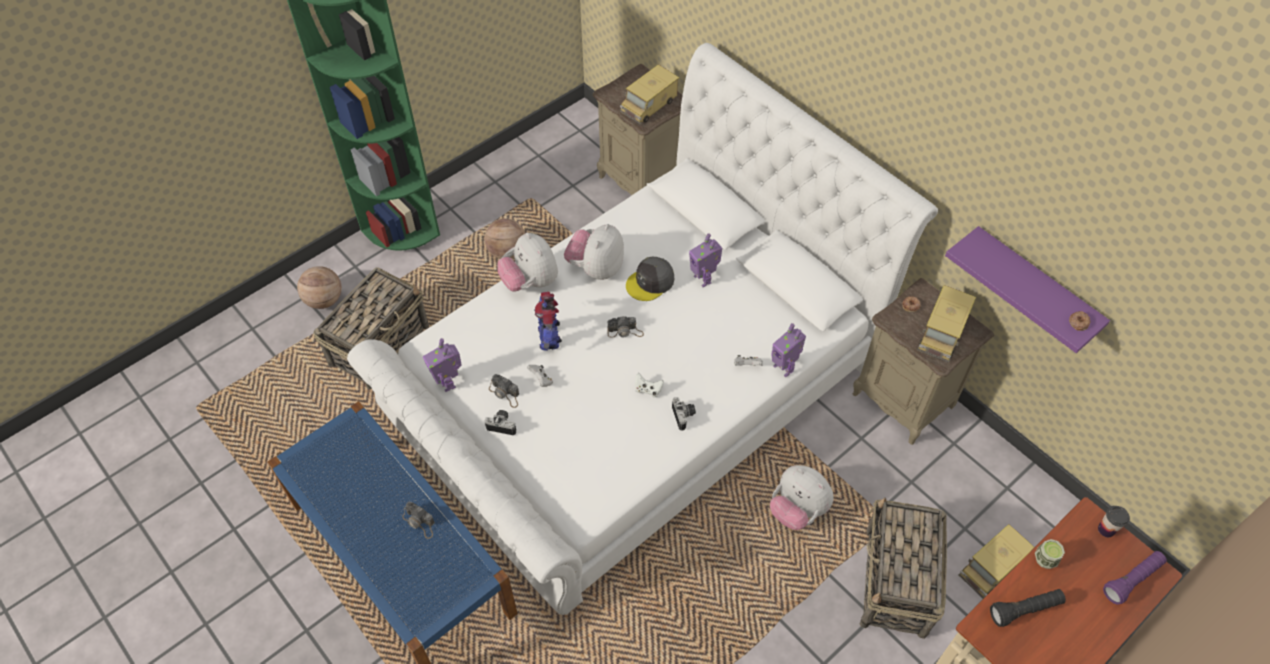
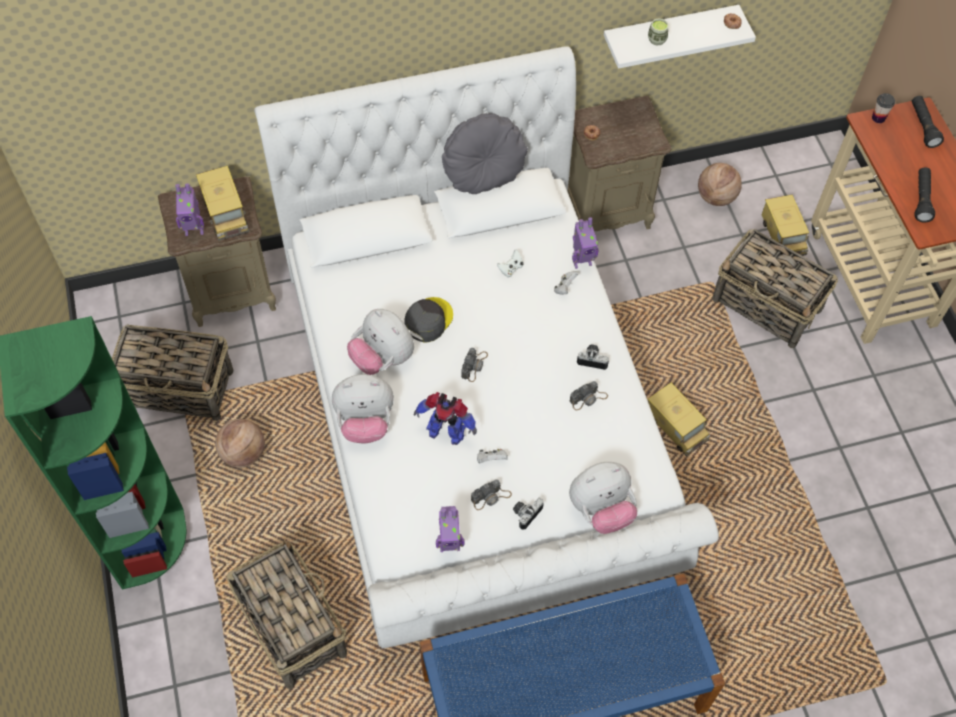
camera: 65 degrees left, 5 degrees up
(324, 300) = (193, 665): basketball -> basketball (716, 197)
(420, 522) = (593, 630): camera -> camera (588, 398)
(540, 191) = (179, 389): none -> basket
(648, 390) = (550, 375): white game controller -> white game controller (511, 268)
(650, 282) = (428, 320): grey cap -> grey cap turned 135 degrees counterclockwise
(703, 279) = (448, 276): toy robot -> toy robot (194, 229)
(797, 510) = (670, 340): plush toy -> plush toy (601, 509)
(807, 251) = (484, 178): none -> grey pillow
(942, 333) = (631, 128): toy truck -> toy truck (676, 426)
(1034, 288) = (668, 34): purple shelf -> white shelf
(1045, 559) = (887, 166): cup -> cup (657, 39)
(1132, 580) = (923, 126): purple flashlight -> black flashlight

